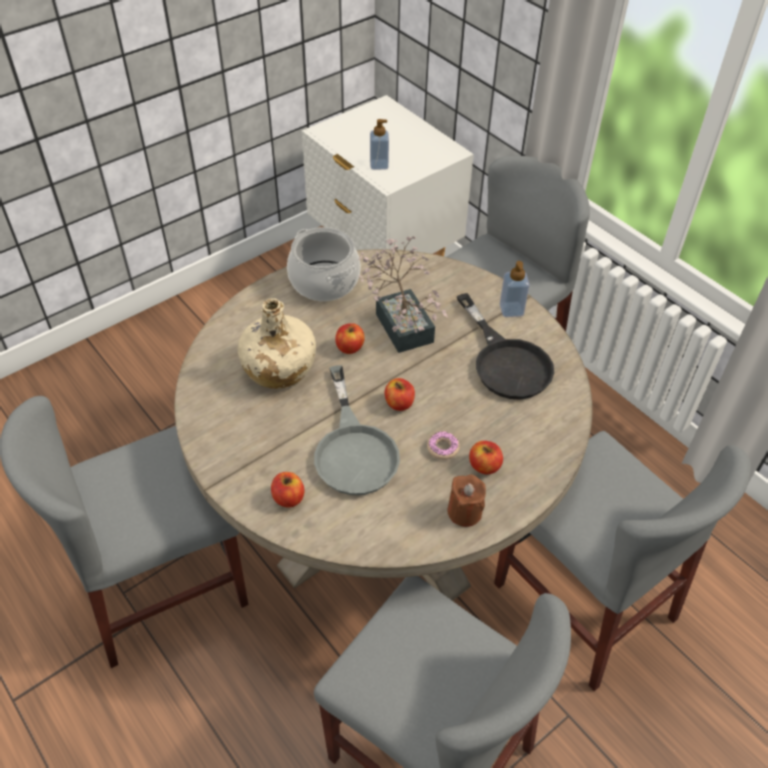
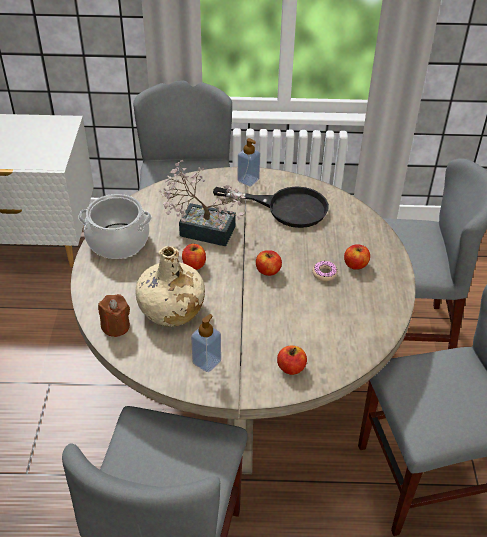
camera: 50 degrees left, 5 degrees down
(354, 449) = (283, 313): grey frying pan -> none
(379, 165) = (29, 157): soap dispenser -> soap dispenser (206, 362)
(464, 512) = (381, 293): brown candle -> brown candle (116, 326)

